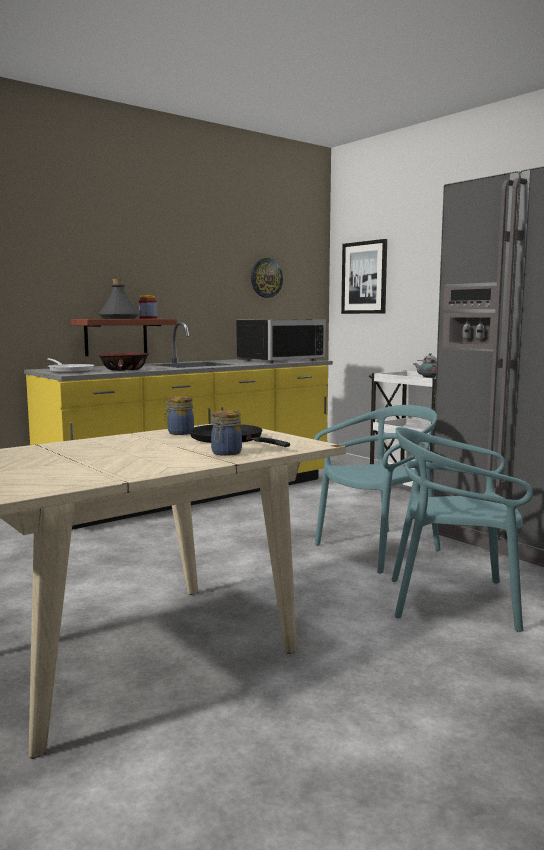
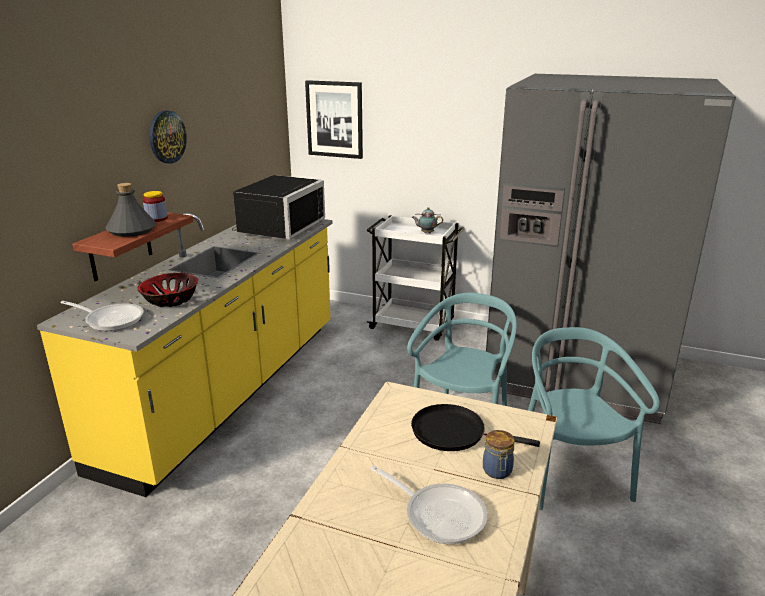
camera: 30 degrees left, 15 degrees up
(135, 457) = (439, 514): none -> frying pan
(179, 433) = (387, 430): jar -> none
(266, 278) = (241, 131): wall clock -> wall clock (167, 137)
(453, 601) = (569, 475): turquoise chair -> turquoise chair turned 105 degrees clockwise

